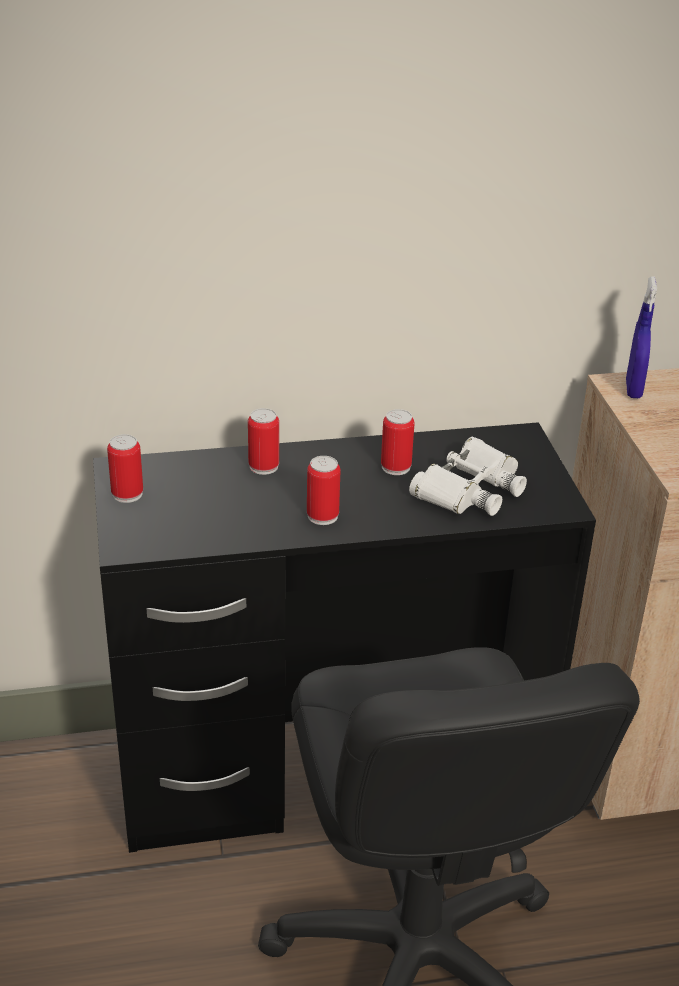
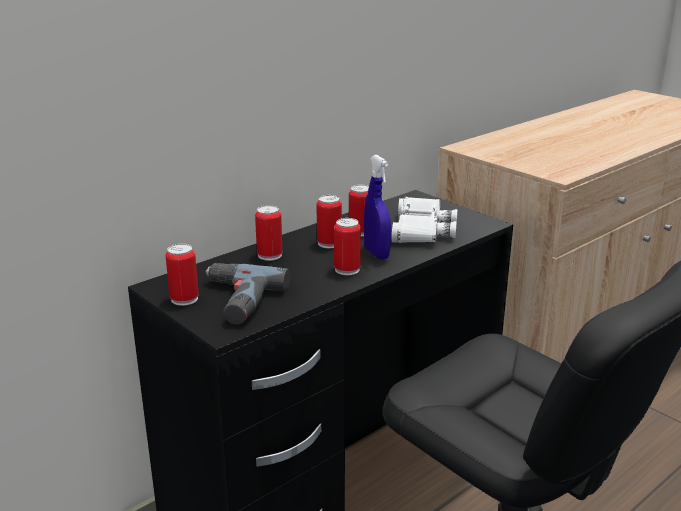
camera: 30 degrees left, 10 degrees down
(170, 515) = (235, 301): none -> power drill
(343, 472) = (329, 243): none -> can
(633, 389) = (474, 147): blue spray bottle -> blue spray bottle (376, 253)

